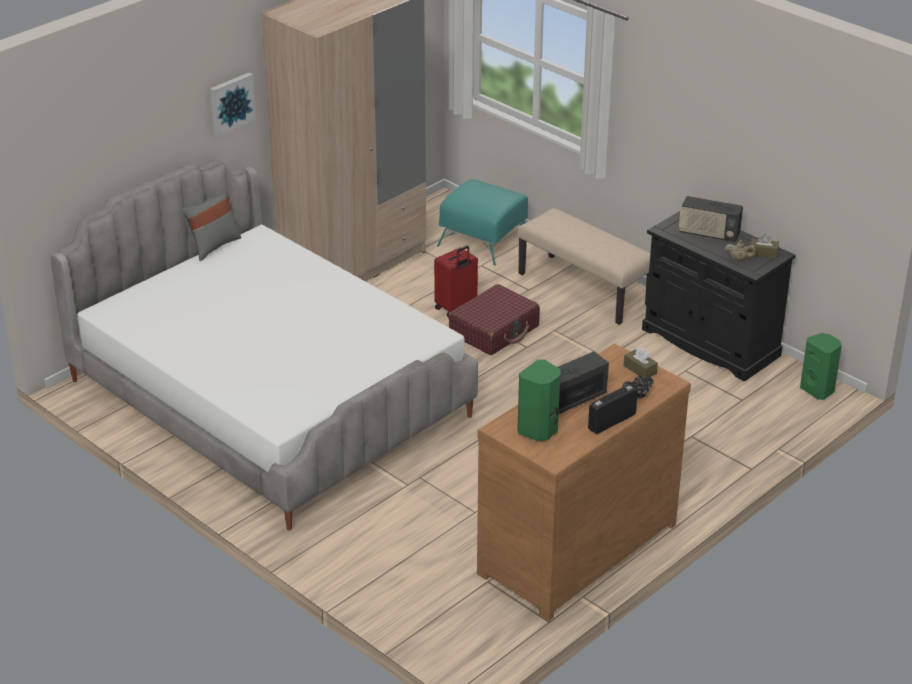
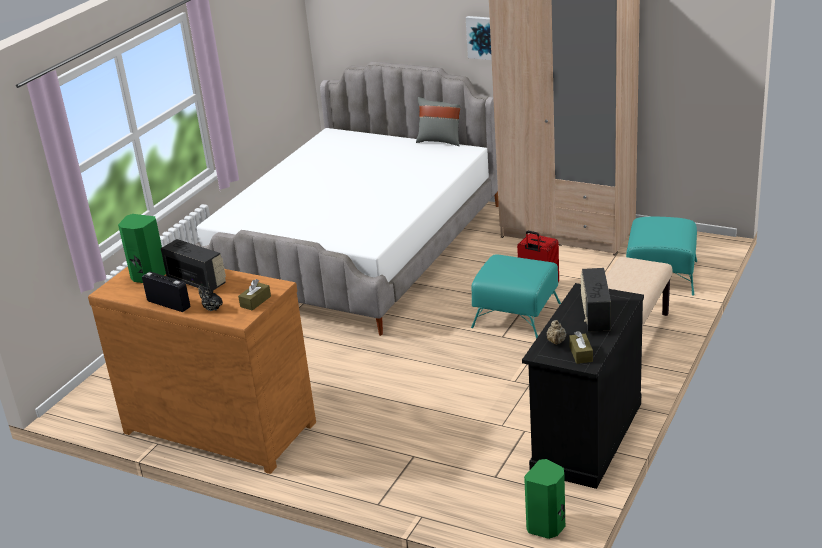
camera: 75 degrees right, 5 degrees down
(494, 330) = (517, 315): red suitcase -> turquoise ottoman

